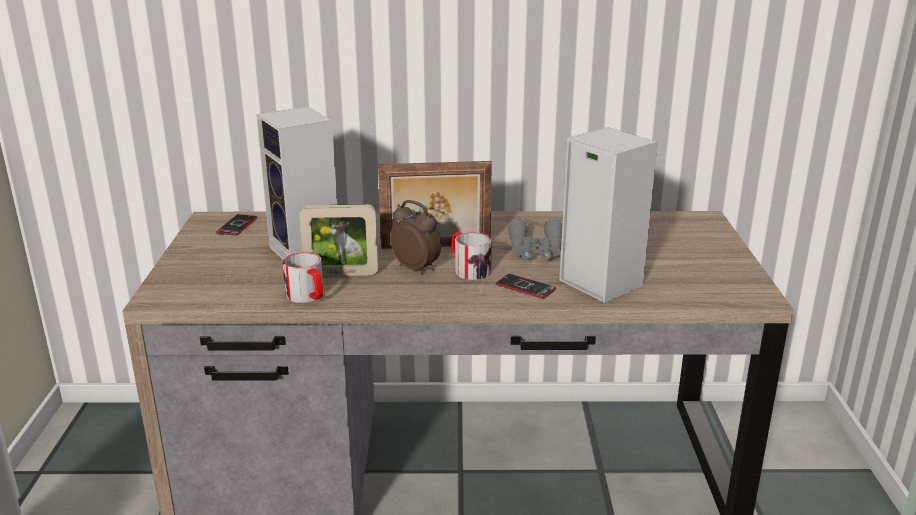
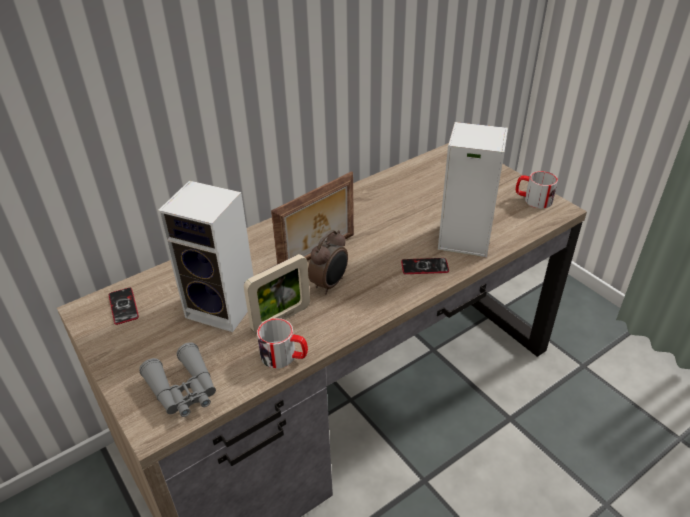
camera: 35 degrees left, 15 degrees up
(416, 268) = (330, 284): alarm clock -> alarm clock turned 120 degrees clockwise
(468, 269) = (367, 267): mug -> mug (533, 199)
(535, 251) = (391, 227): grey binoculars -> grey binoculars (184, 390)

